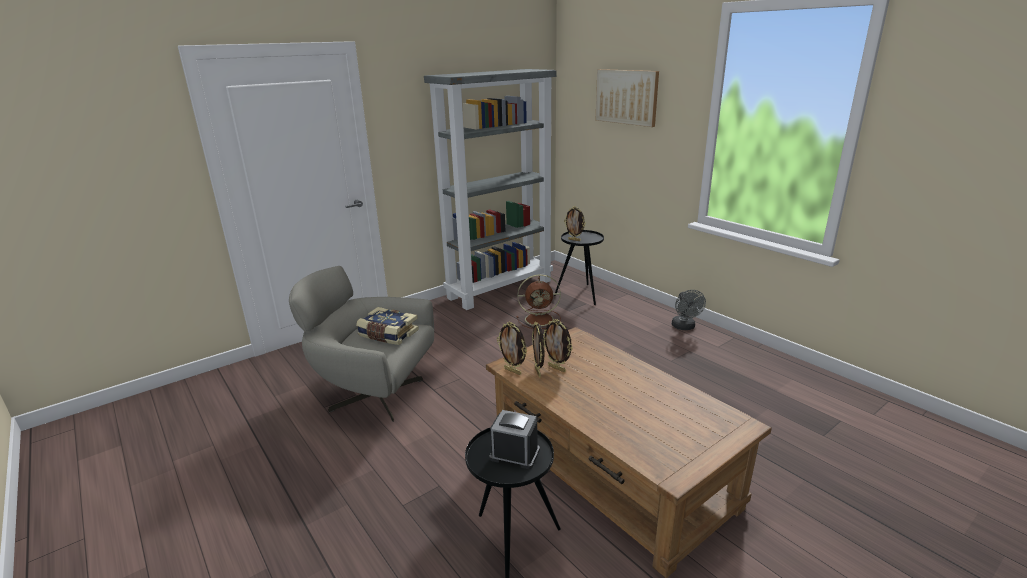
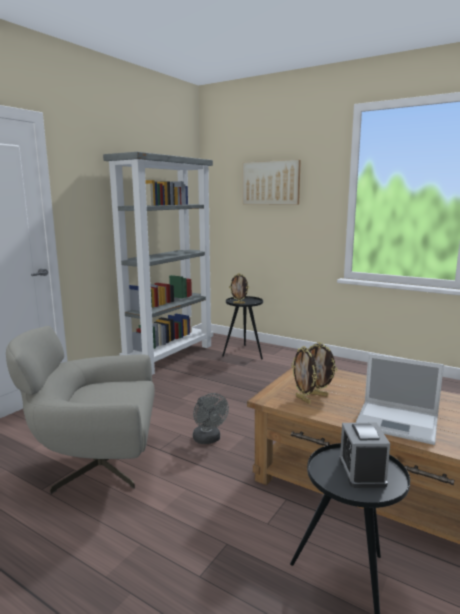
camera: 20 degrees left, 10 degrees down
(388, 335) = (116, 392): book -> none
(513, 371) = (279, 402): picture frame -> none
(514, 454) = (362, 472): alarm clock -> alarm clock turned 90 degrees counterclockwise
(540, 319) = (223, 375): brown fan -> none
(606, 413) = (398, 422): none -> laptop
(684, 327) = (345, 366): grey fan -> grey fan (208, 440)

